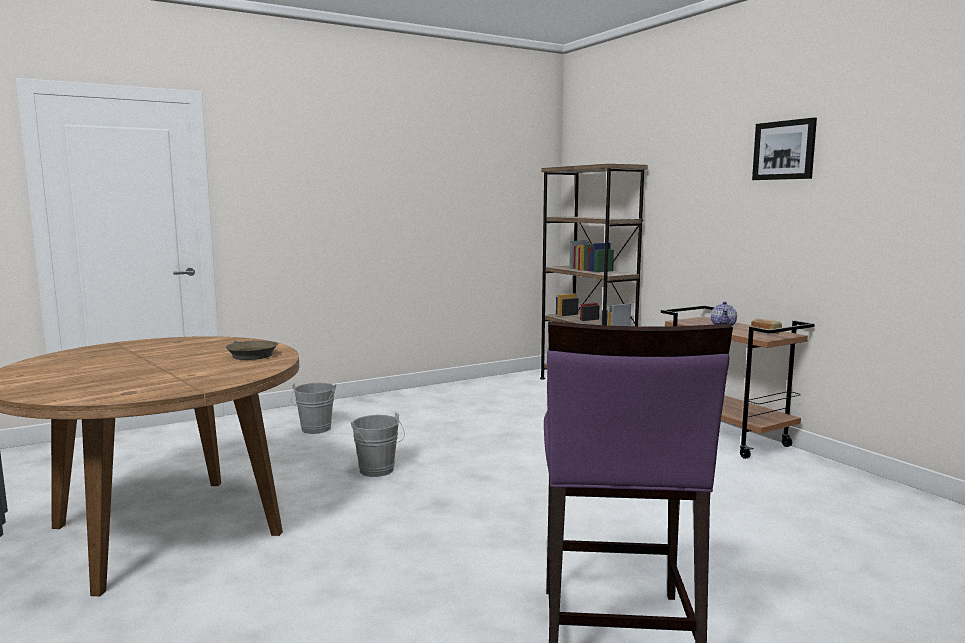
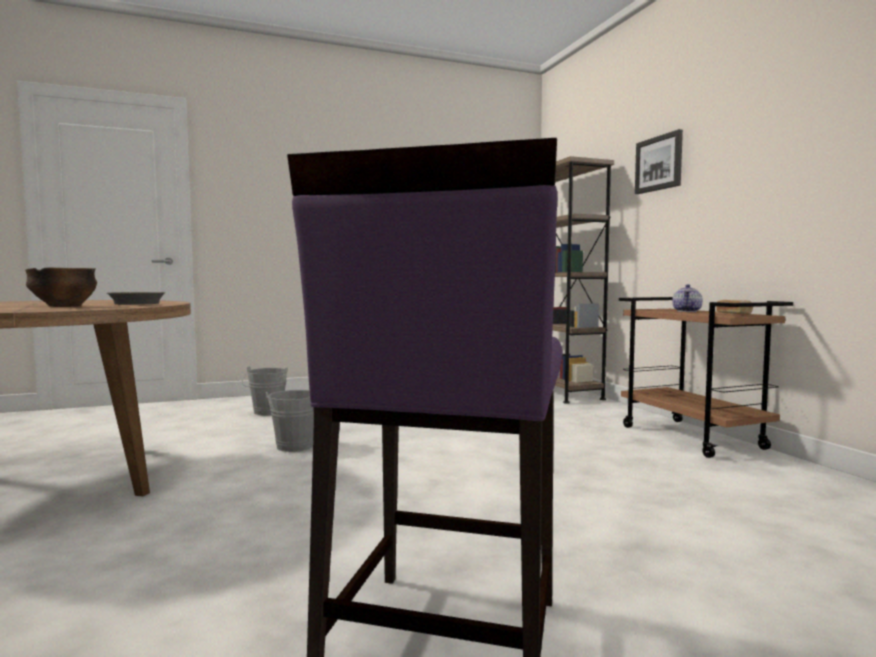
camera: 10 degrees right, 5 degrees down
(203, 369) = (64, 306): none -> bowl
(784, 150) = (753, 112): picture -> picture (659, 163)

